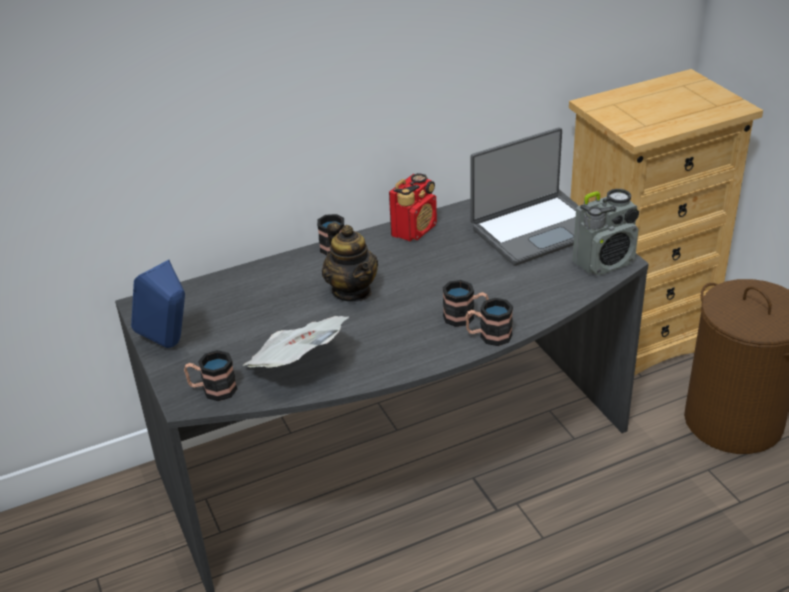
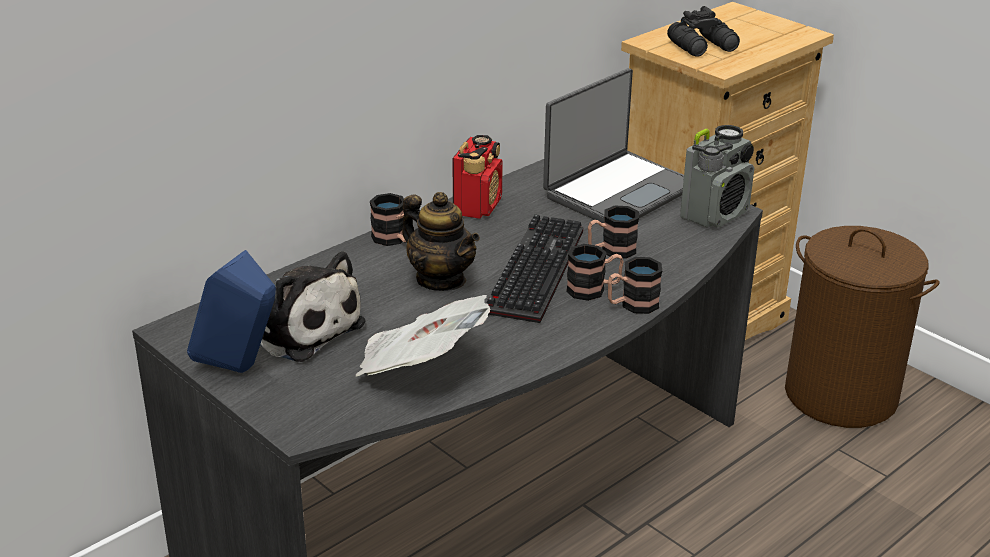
camera: 20 degrees left, 5 degrees down
(213, 390) = (328, 411): mug -> mug (611, 250)
(230, 316) = (302, 327): none -> plush toy
(427, 292) = (533, 269): none -> keyboard
(636, 112) = (704, 47): none -> black binoculars

